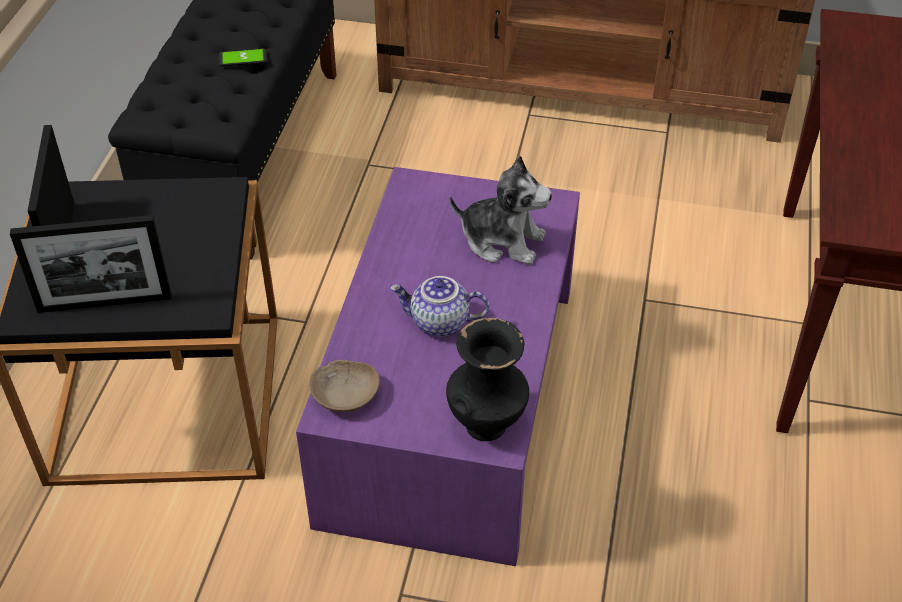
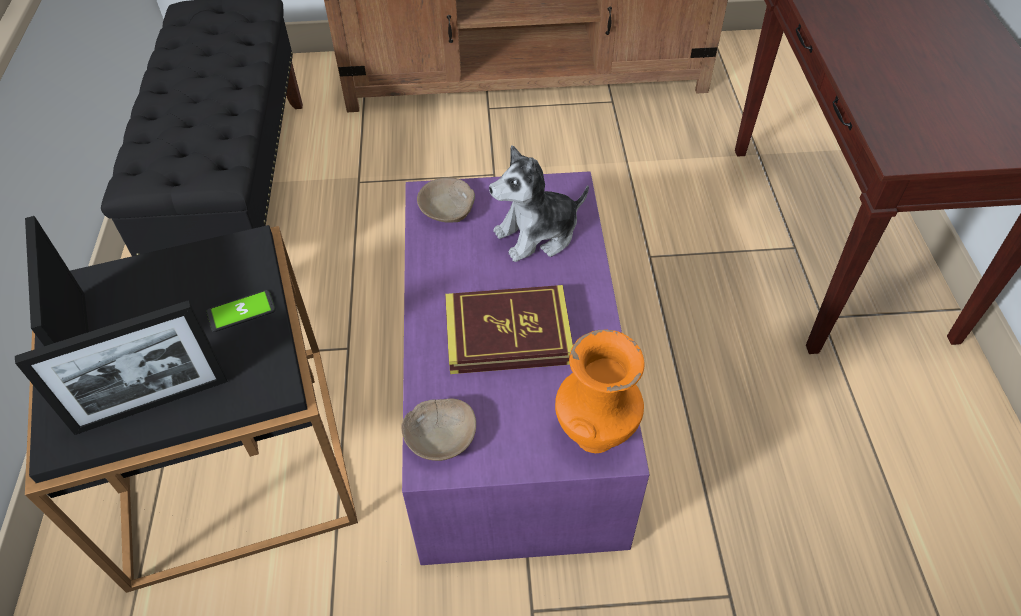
camera: 15 degrees left, 5 degrees up
(243, 58) = (221, 102): phone -> phone (241, 311)
(425, 200) = (448, 209): none -> beige bowl
(439, 323) = (508, 334): teapot -> book
(487, 423) = (595, 432): black vase -> orange vase
(502, 240) = (537, 235): plush toy -> plush toy turned 150 degrees clockwise

